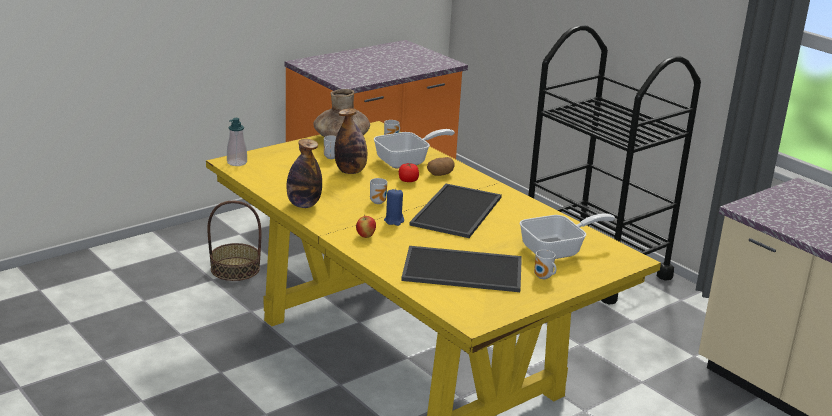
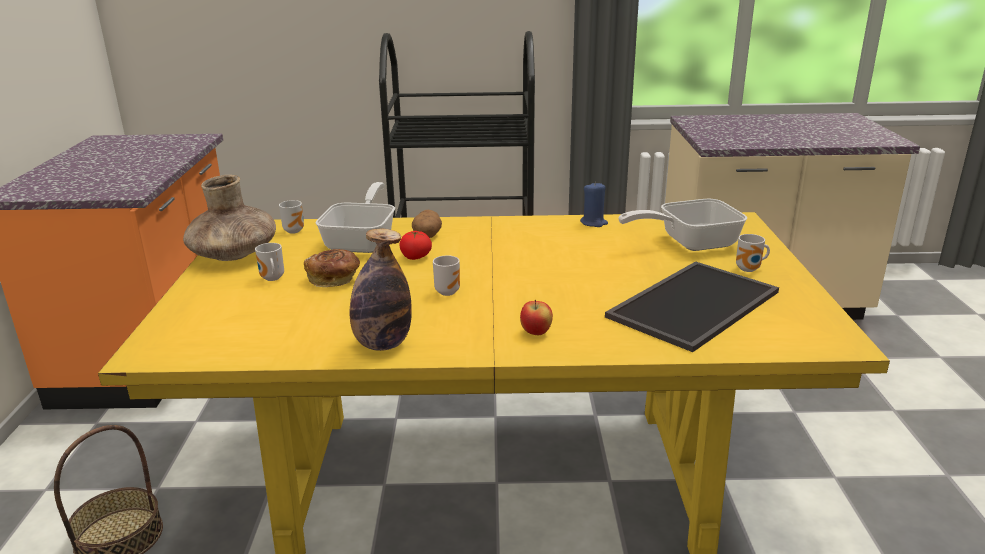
camera: 50 degrees left, 0 degrees up
(237, 163) = (160, 349): soap dispenser -> none
(350, 171) = (334, 280): bottle -> bread
(394, 221) = (514, 300): blue candle -> blue candle (593, 223)
(458, 212) = (536, 258): tray -> none
(558, 250) = (689, 242): frying pan -> frying pan turned 120 degrees counterclockwise

